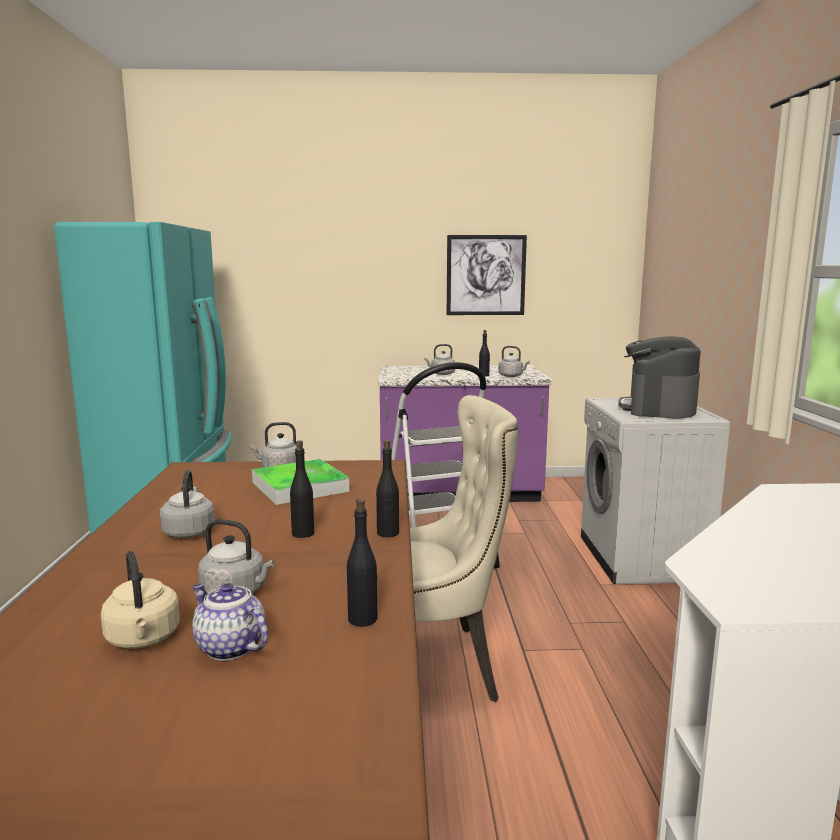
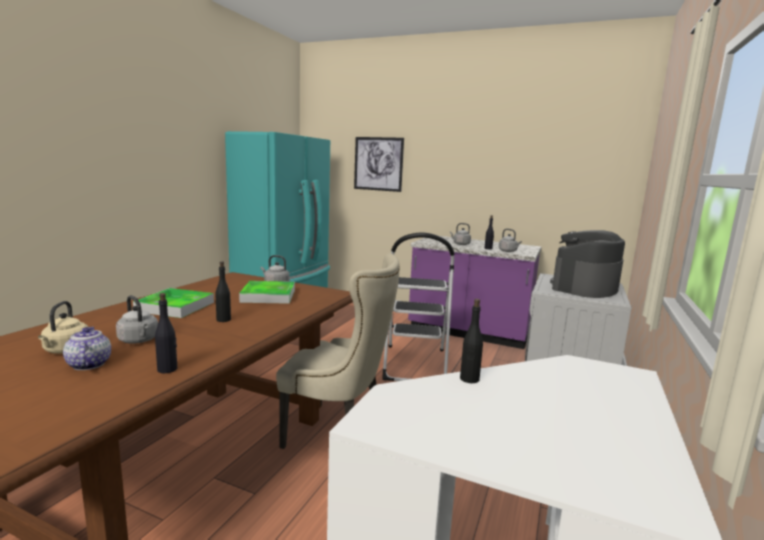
camera: 25 degrees right, 0 degrees up
(189, 531) = (175, 307): grey kettle -> tray
(388, 533) = (266, 329): black bottle -> black bottle (469, 379)
(486, 275) = (512, 176): picture -> picture (378, 164)

